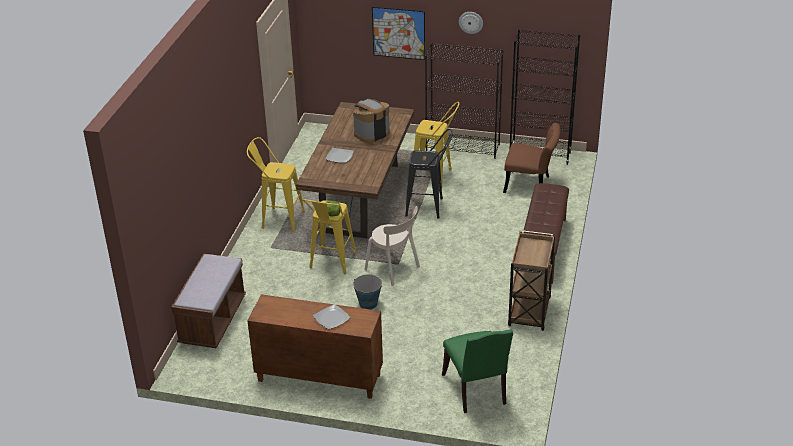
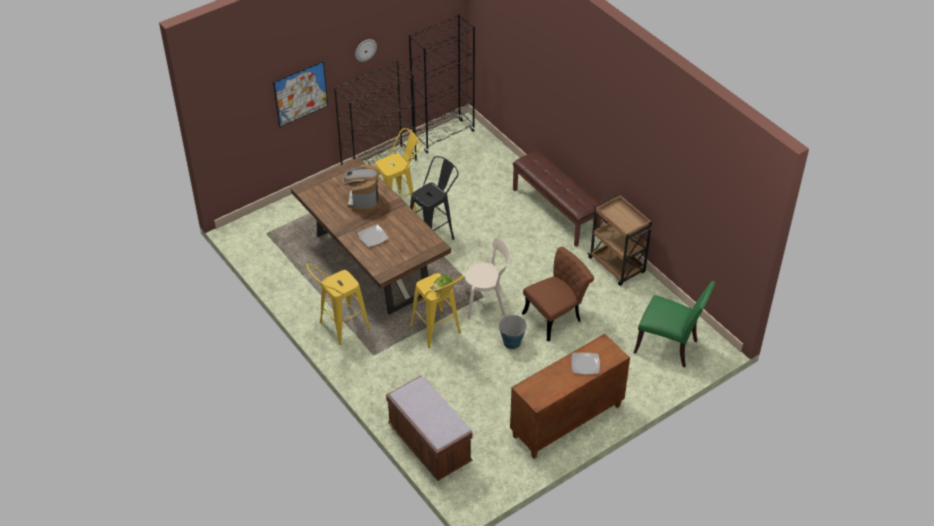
camera: 50 degrees left, 10 degrees up
(531, 185) = (474, 165): brown chair -> brown chair (556, 316)

